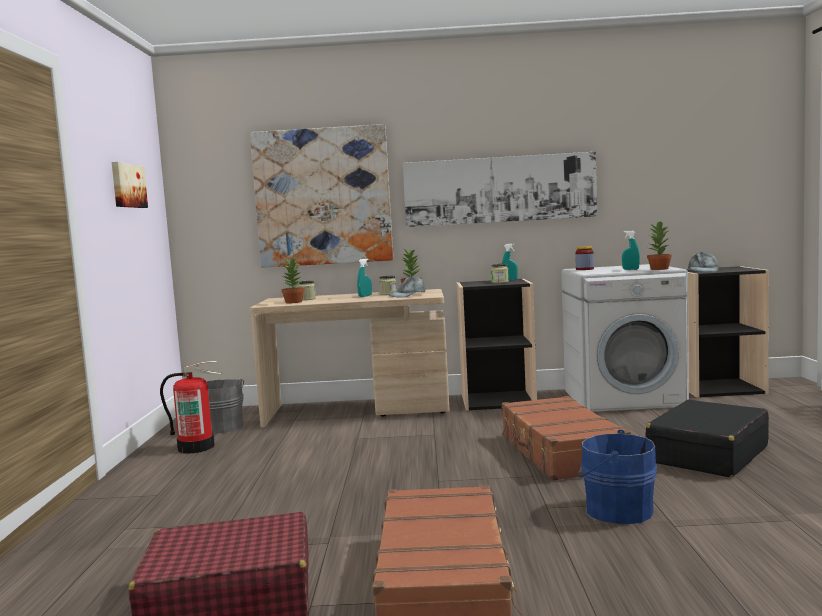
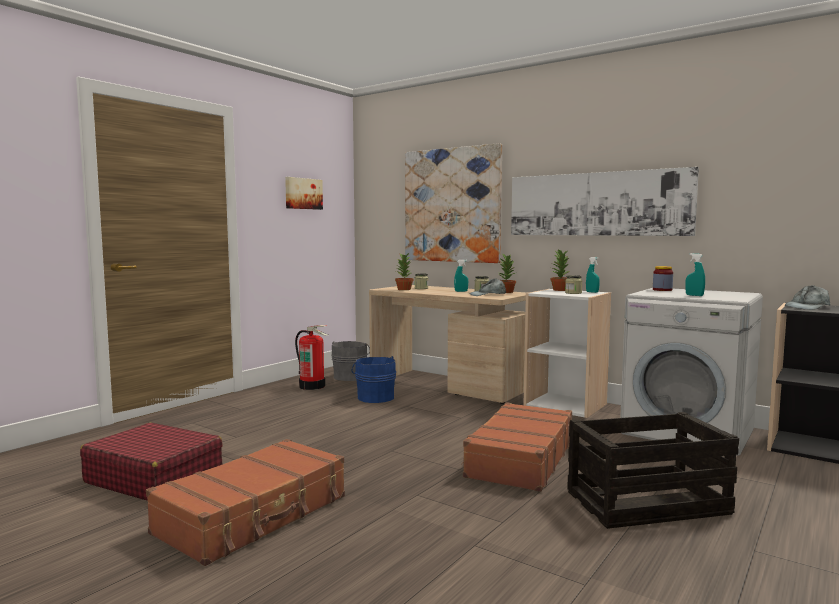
camera: 35 degrees right, 0 degrees up
(499, 400) = (566, 405): black bookcase -> white bookcase
(615, 510) = (460, 515): blue bucket -> blue bucket (375, 397)
(659, 269) = (720, 298): potted plant -> potted plant (560, 290)
(707, 454) = (646, 503): black suitcase -> crate

